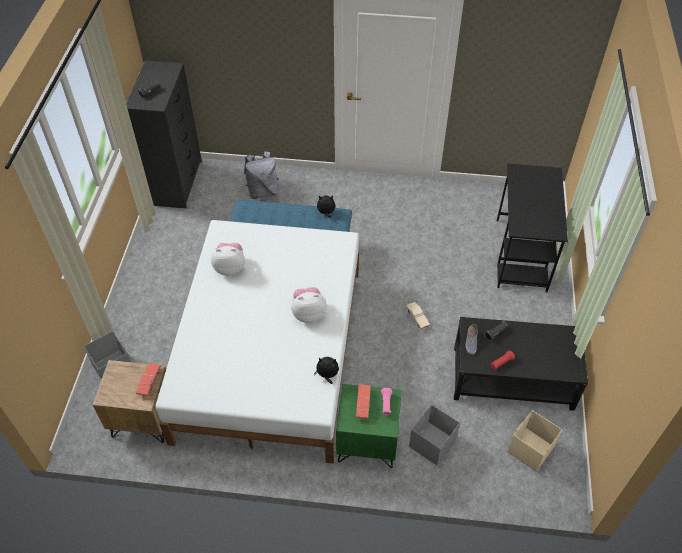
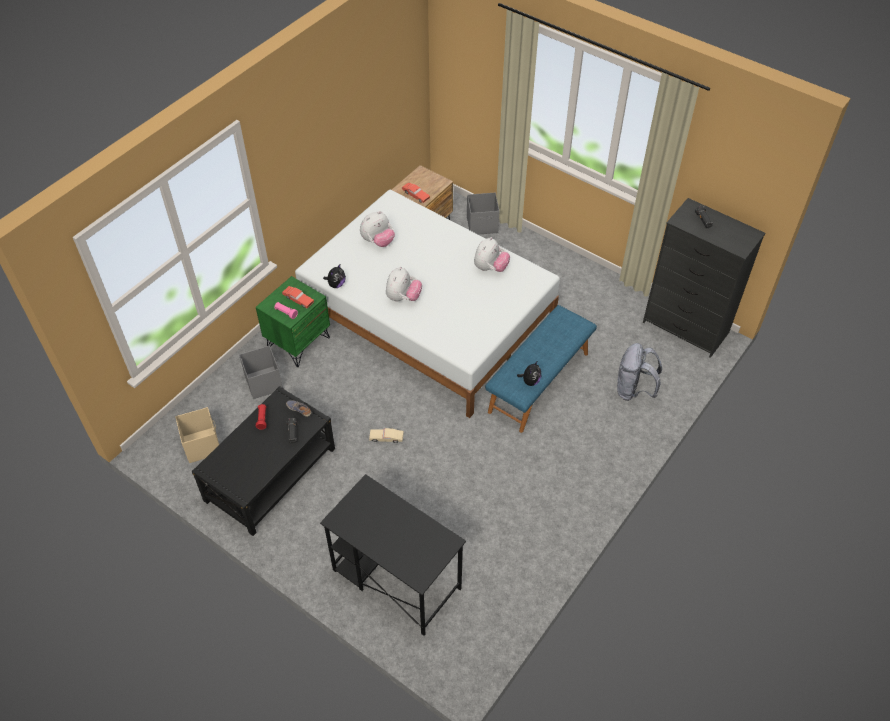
camera: 120 degrees right, 0 degrees up
(246, 372) = (378, 241): none -> plush toy

